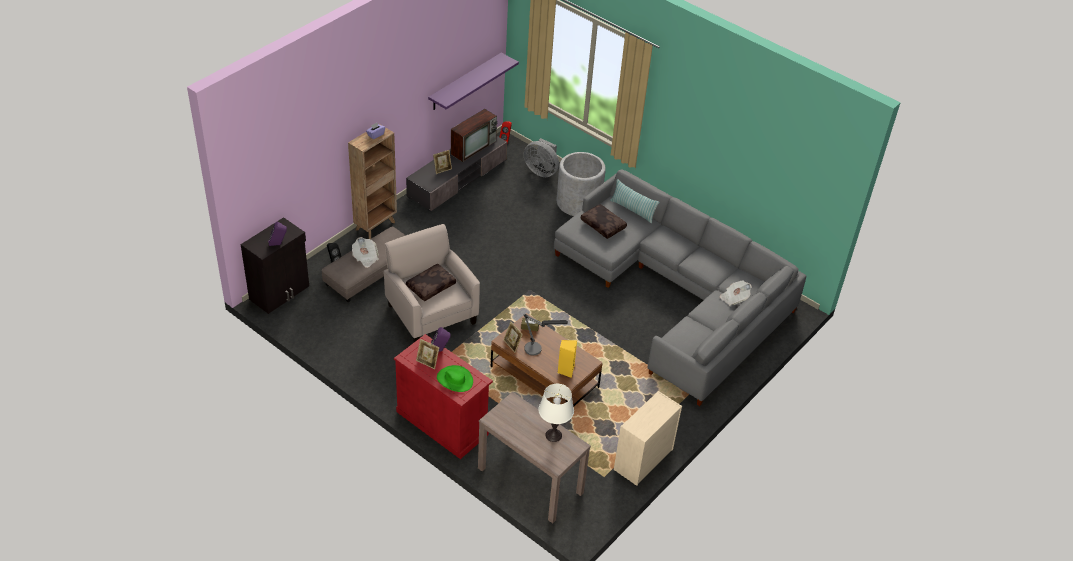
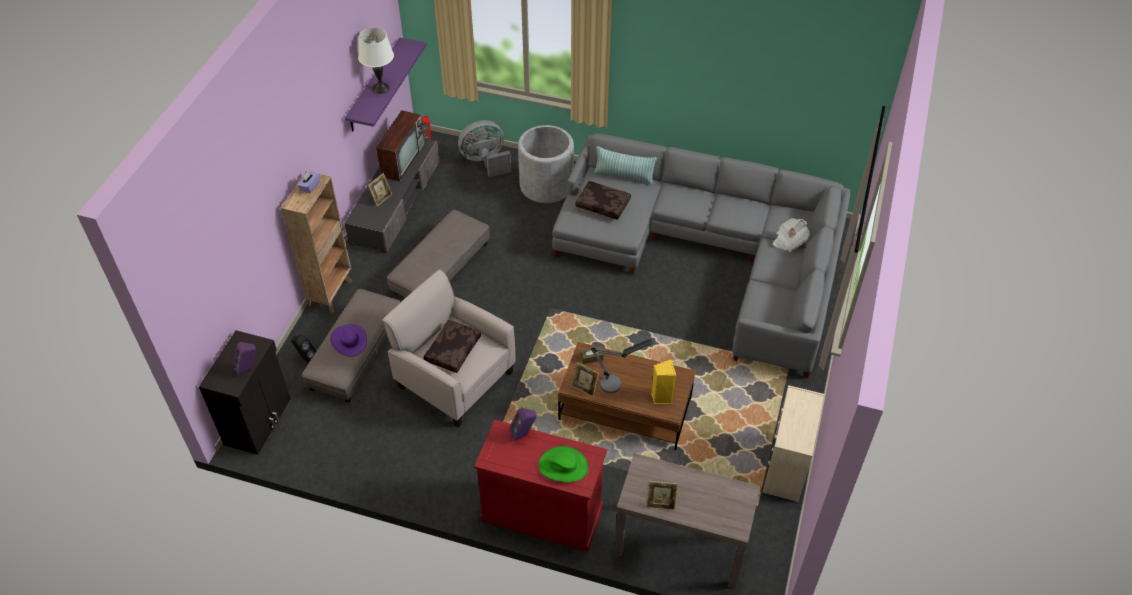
camera: 20 degrees left, 5 degrees up
(365, 258) = (349, 340): newspaper -> purple hat
(427, 362) = (518, 456): picture frame -> picture frame (660, 504)
(464, 235) = (441, 268): none -> grey ottoman
(541, 171) = (485, 162): grey fan -> grey fan turned 150 degrees clockwise
(553, 435) = (712, 490): white table lamp -> white table lamp (381, 88)

